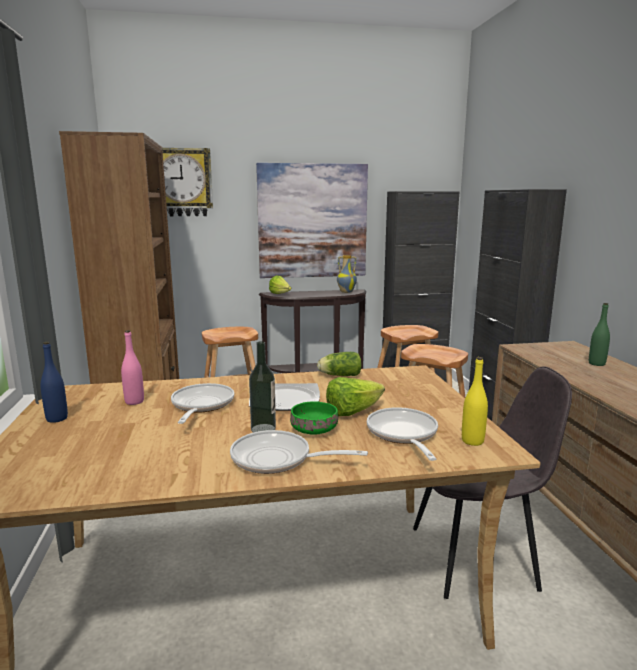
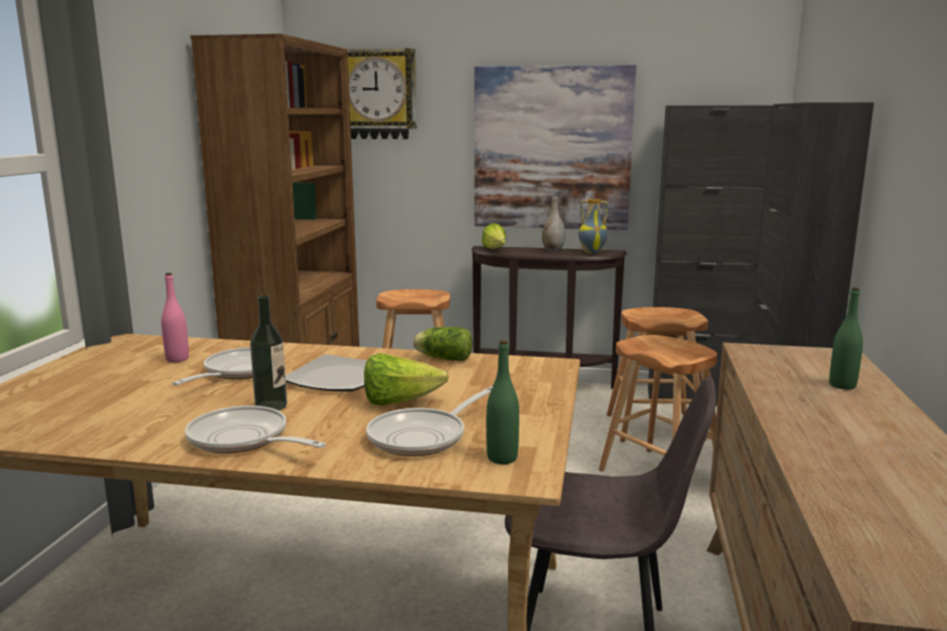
camera: 20 degrees right, 0 degrees up
(57, 418) = (85, 366): blue bottle -> none
(313, 429) = (325, 415): green bowl -> none
(318, 292) = (553, 250): none -> grey vase
(403, 434) = (423, 437): frying pan -> frying pan turned 150 degrees counterclockwise
(472, 441) = (502, 458): yellow bottle -> green bottle

